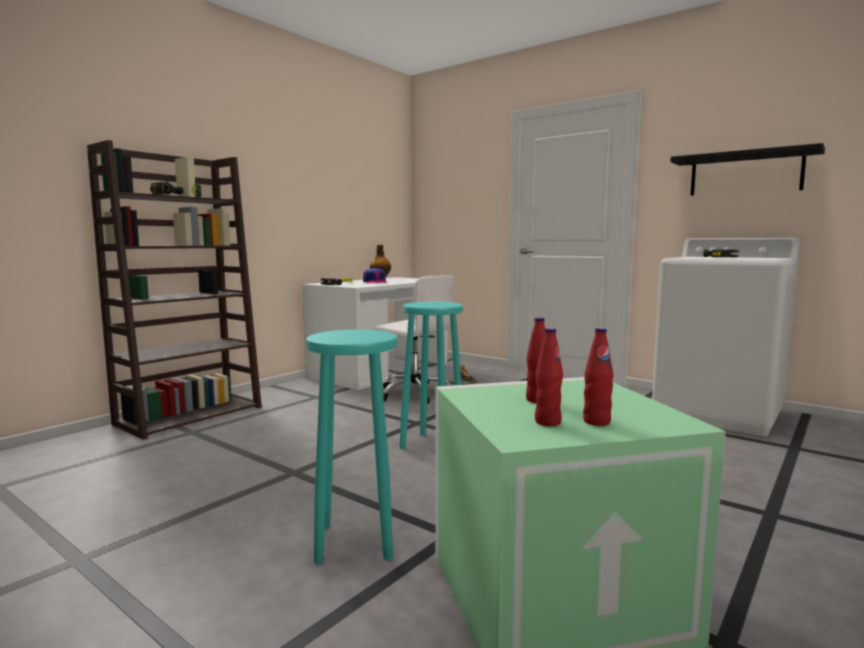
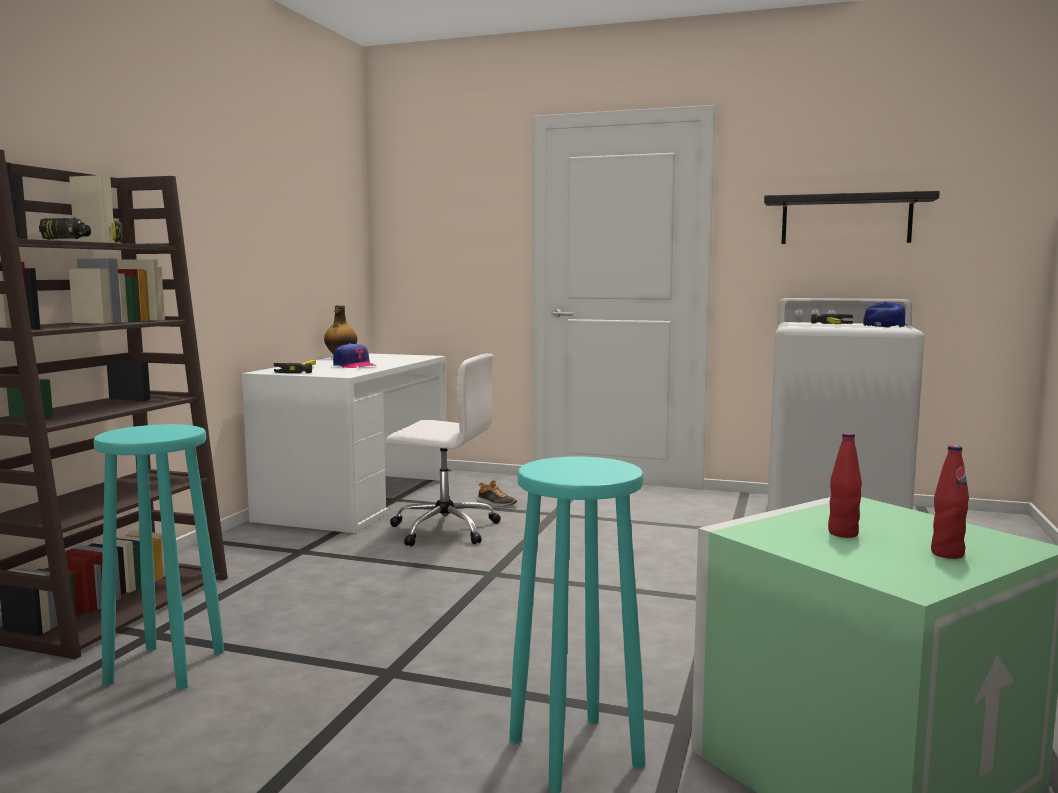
camera: 20 degrees left, 0 degrees up
(433, 444) = (544, 602): turquoise stool -> turquoise stool (167, 667)
(547, 422) = (903, 561): red bottle -> none
(762, 258) = (886, 326): none -> cap

